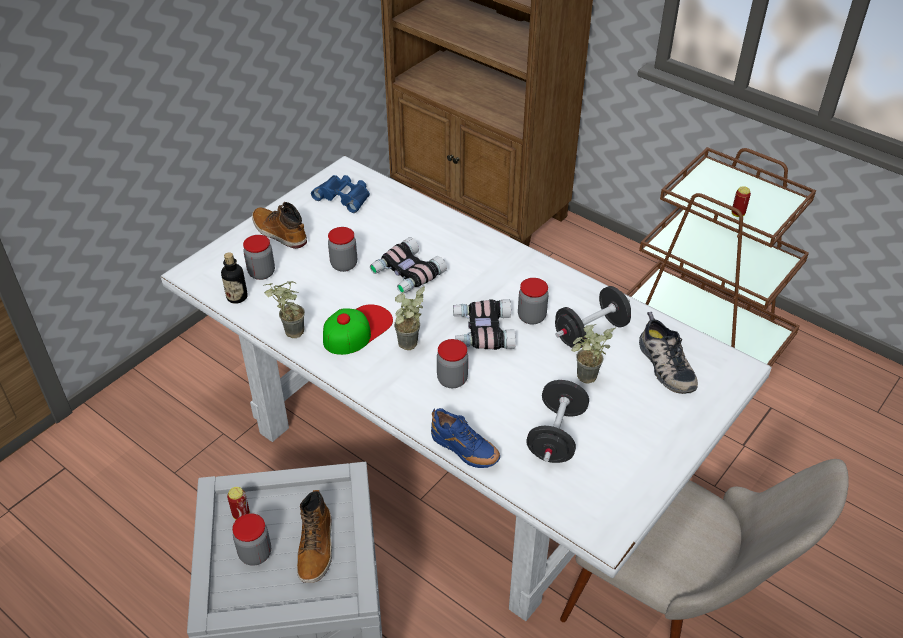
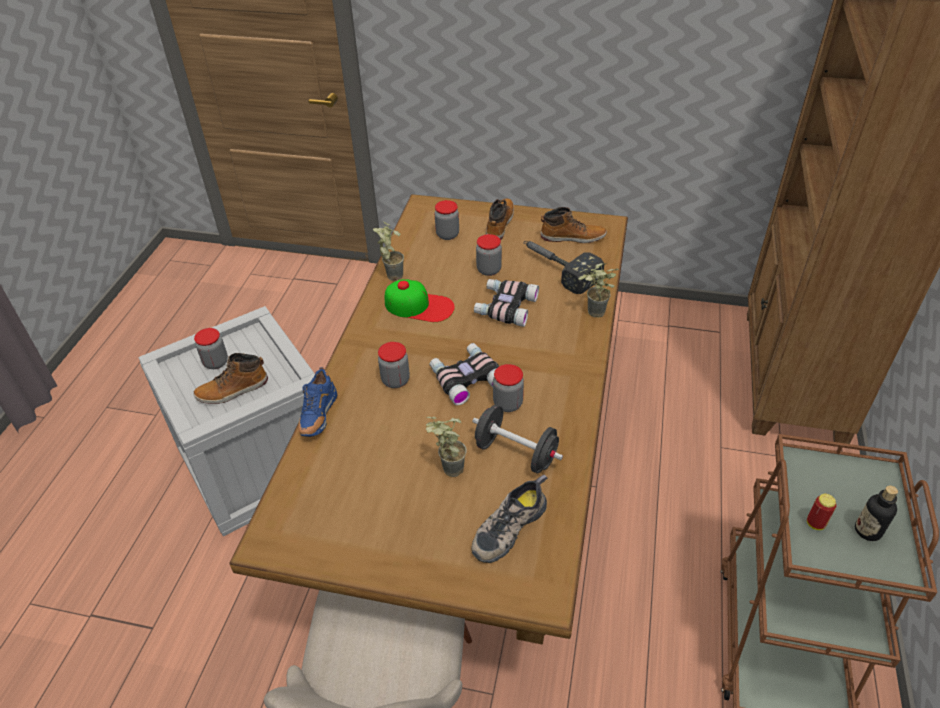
camera: 65 degrees right, 0 degrees up
(237, 297) = (413, 235): bottle -> bottle (868, 530)
(241, 515) = (246, 341): can -> none
(344, 196) = (572, 237): blue binoculars -> boot
(380, 223) = (556, 268): none -> hammer
(409, 348) = (416, 342): potted plant -> potted plant (592, 315)
(448, 452) = (472, 477): white dining table -> brown dining table
(556, 436) = (365, 471): black dumbbell -> none

